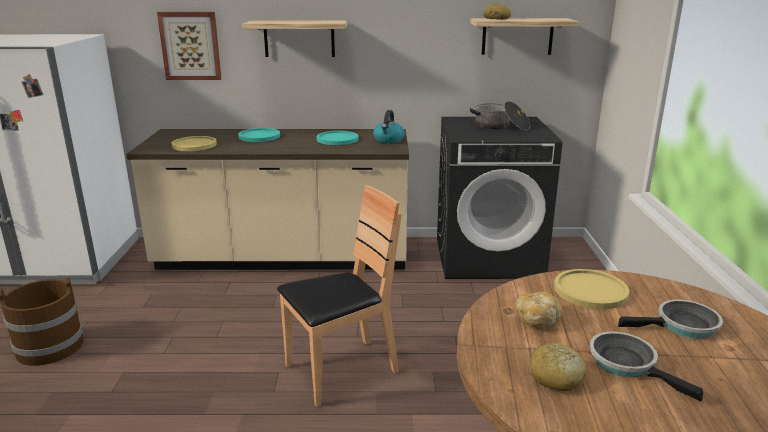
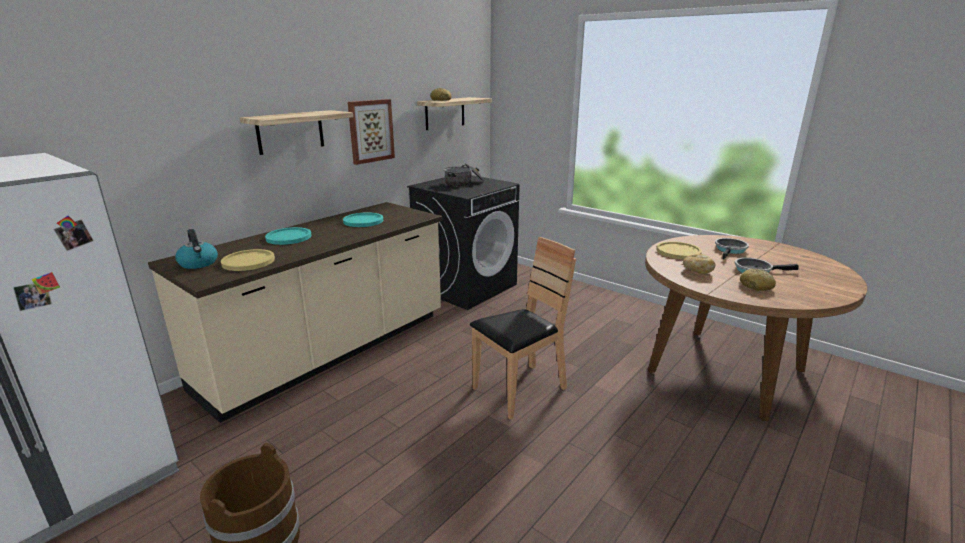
camera: 50 degrees left, 0 degrees up
(190, 46) = (172, 153): picture -> picture (370, 131)
(341, 370) = (519, 390): brown chair -> brown chair turned 45 degrees clockwise
(388, 140) = (401, 211): kettle -> kettle (199, 263)

